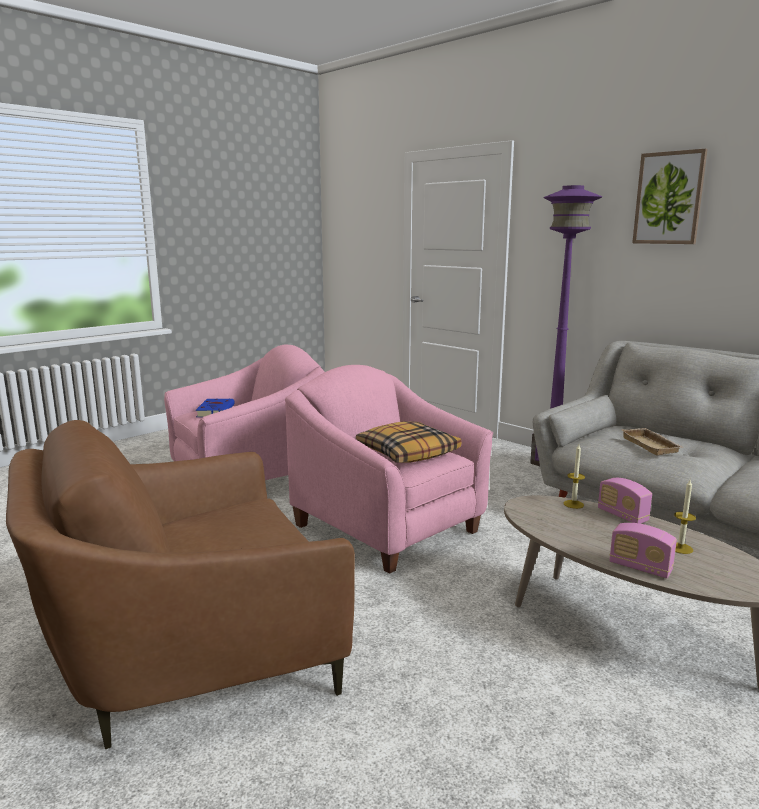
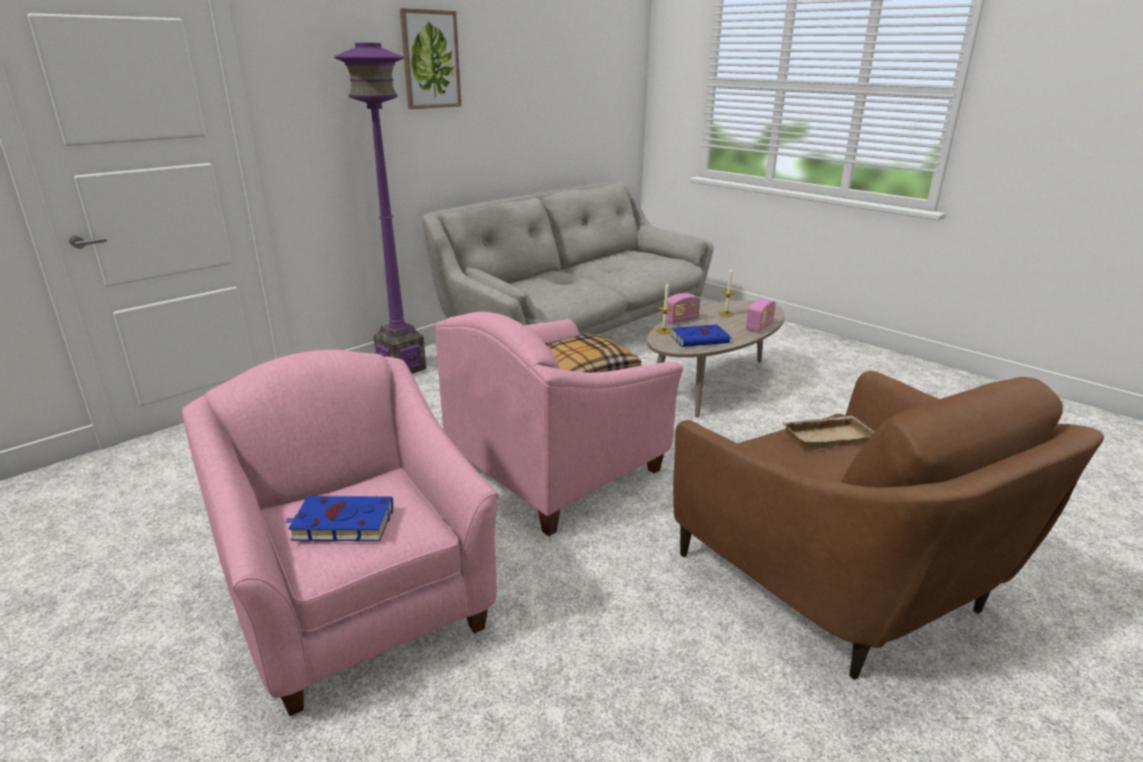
camera: 90 degrees left, 10 degrees up
(558, 523) = (701, 339): none -> blue book
(652, 445) = (562, 285): beige tray -> beige tray (827, 436)

